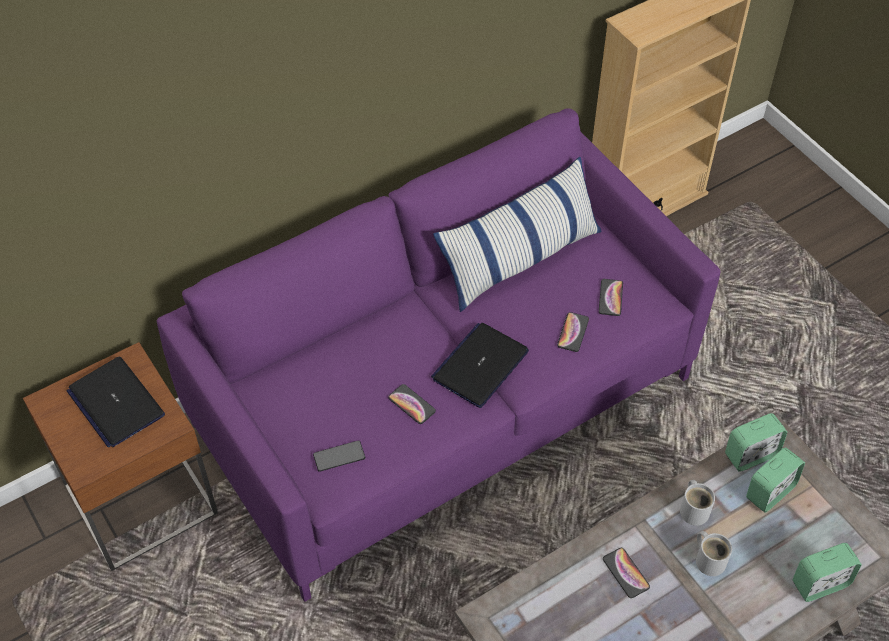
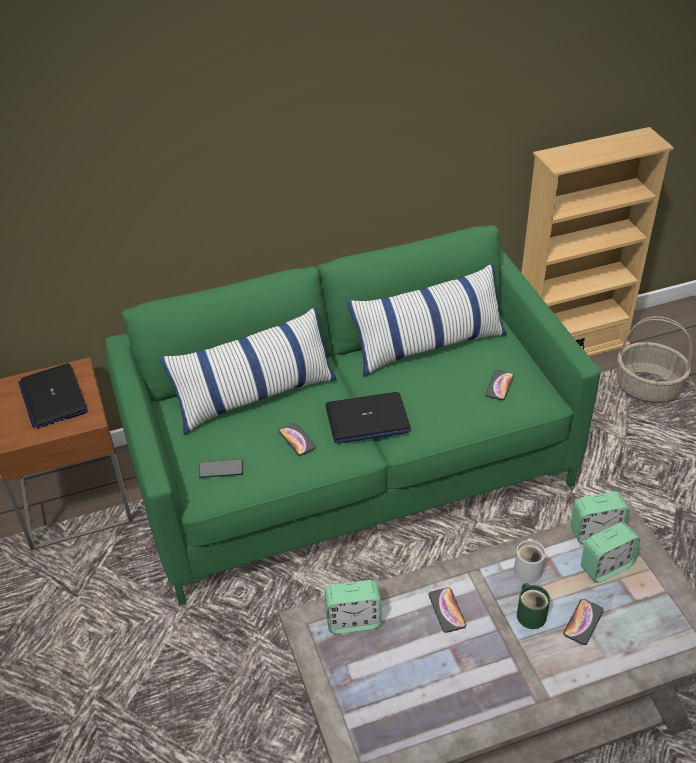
camera: 15 degrees right, 10 degrees down
(346, 357) = (254, 395): none -> pillow
(444, 401) = (351, 469): purple sofa -> green sofa
(480, 365) = (367, 419): laptop -> laptop turned 150 degrees counterclockwise
(573, 332) = (457, 407): phone -> phone (583, 622)
(709, 559) = (531, 613): white mug -> green mug
(738, 244) = (648, 387): none -> basket
(820, 583) = (635, 655): alarm clock -> alarm clock (353, 621)

